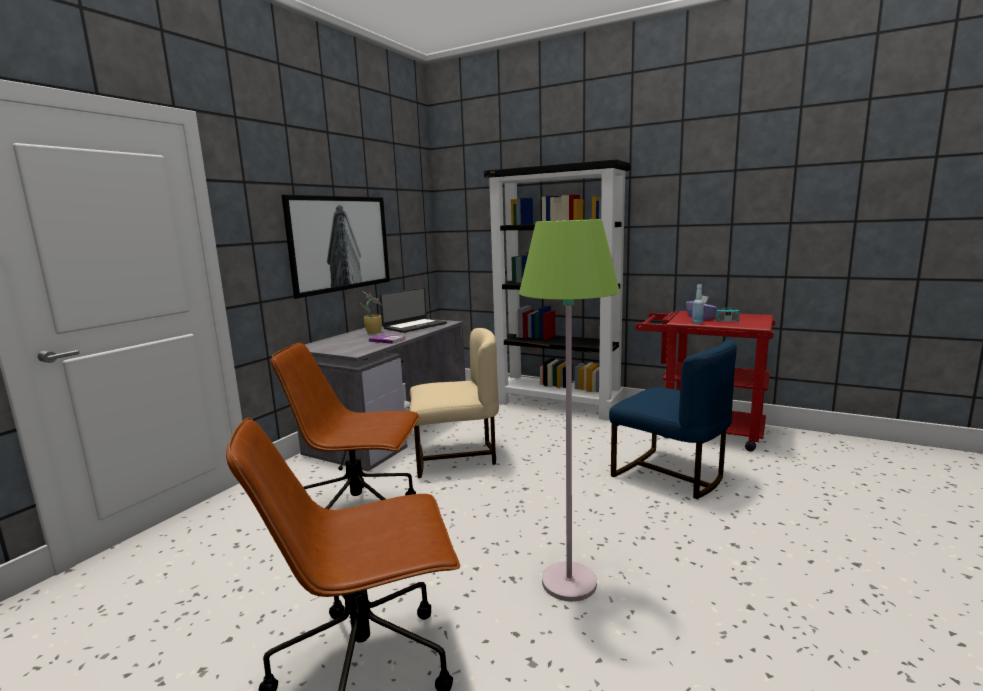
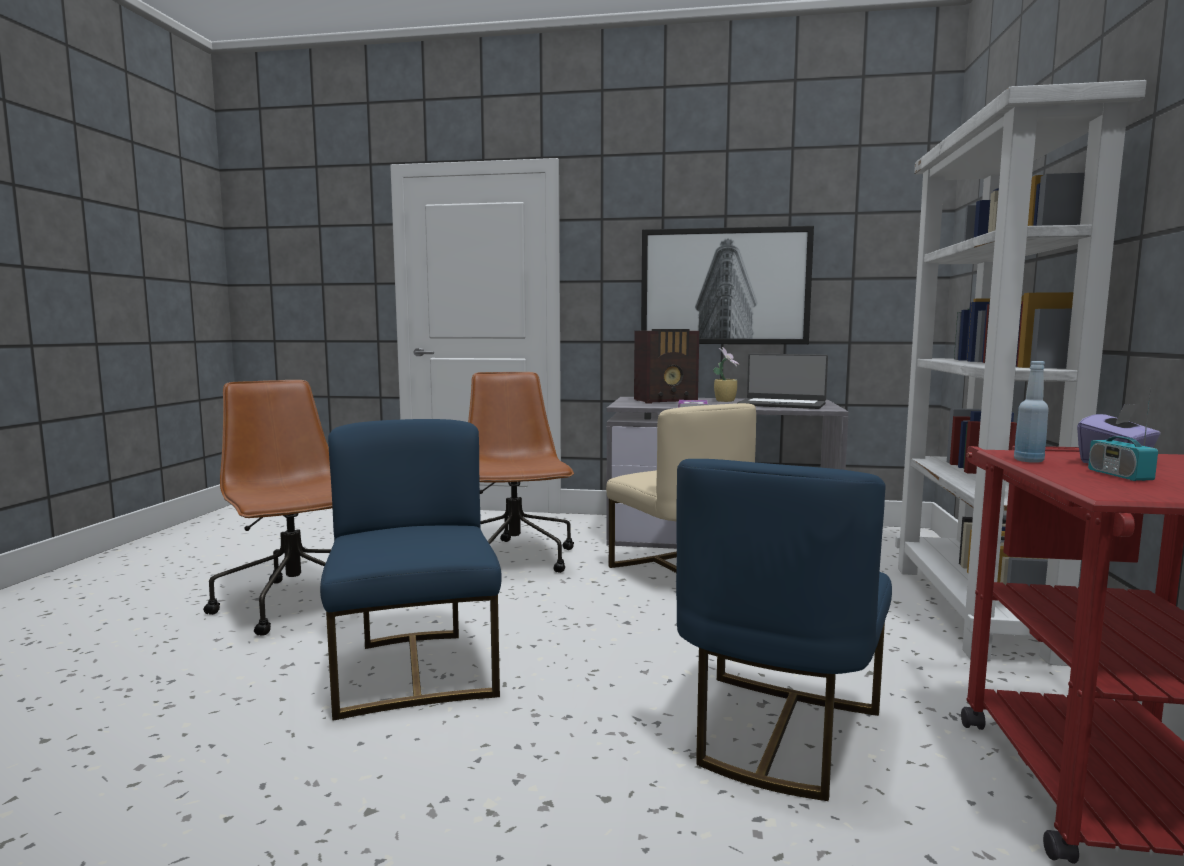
camera: 70 degrees right, 5 degrees down
(348, 342) = (667, 401): none -> radio
(558, 405) = (972, 610): black bookcase -> white bookcase
(568, 582) = (416, 671): green floor lamp -> blue chair

